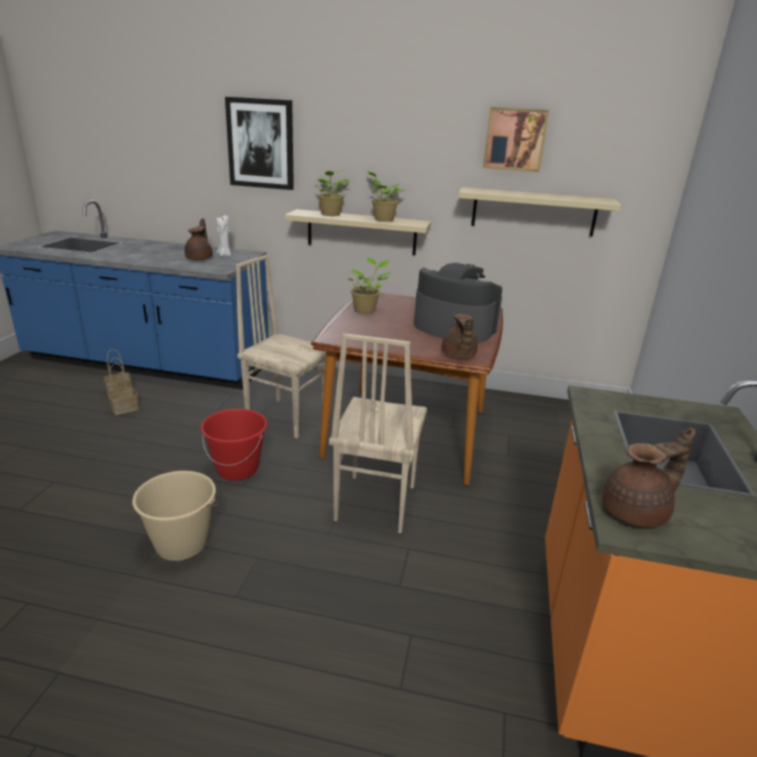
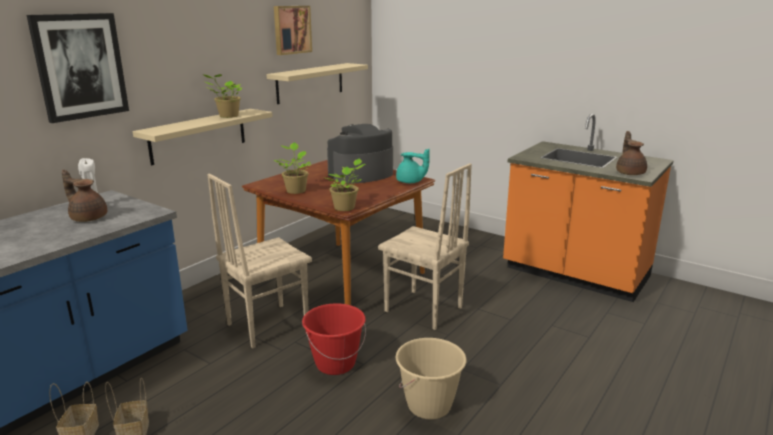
camera: 65 degrees left, 5 degrees down
(330, 215) = (182, 125): potted plant -> potted plant (346, 208)
(458, 355) = (410, 182): brown teapot -> turquoise teapot

